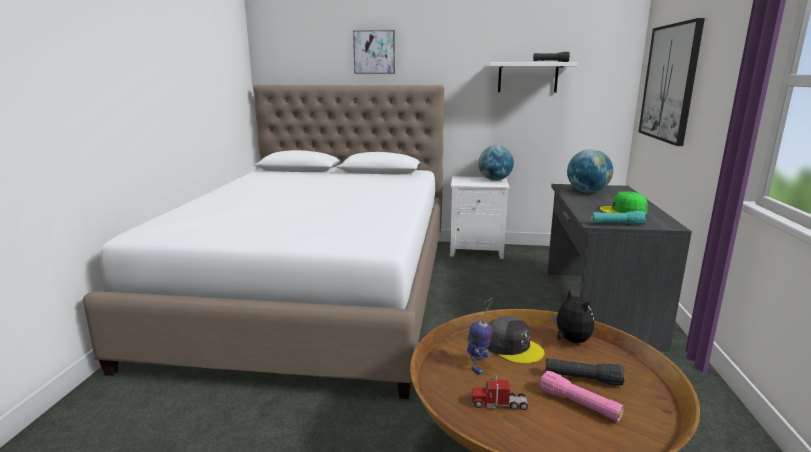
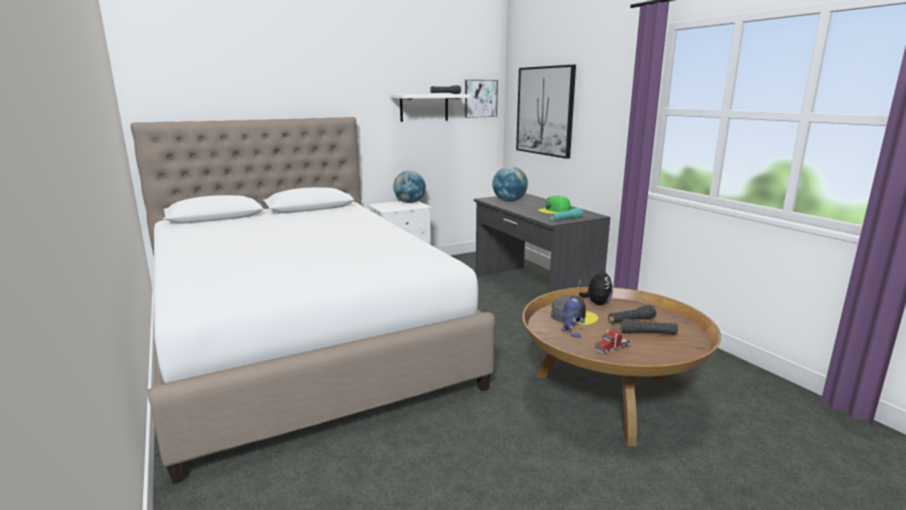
camera: 35 degrees left, 0 degrees up
(374, 52) = (277, 84): picture -> picture (480, 98)
(570, 340) = (597, 303): plush toy -> plush toy turned 75 degrees clockwise
(579, 404) = (648, 334): pink flashlight -> black flashlight

